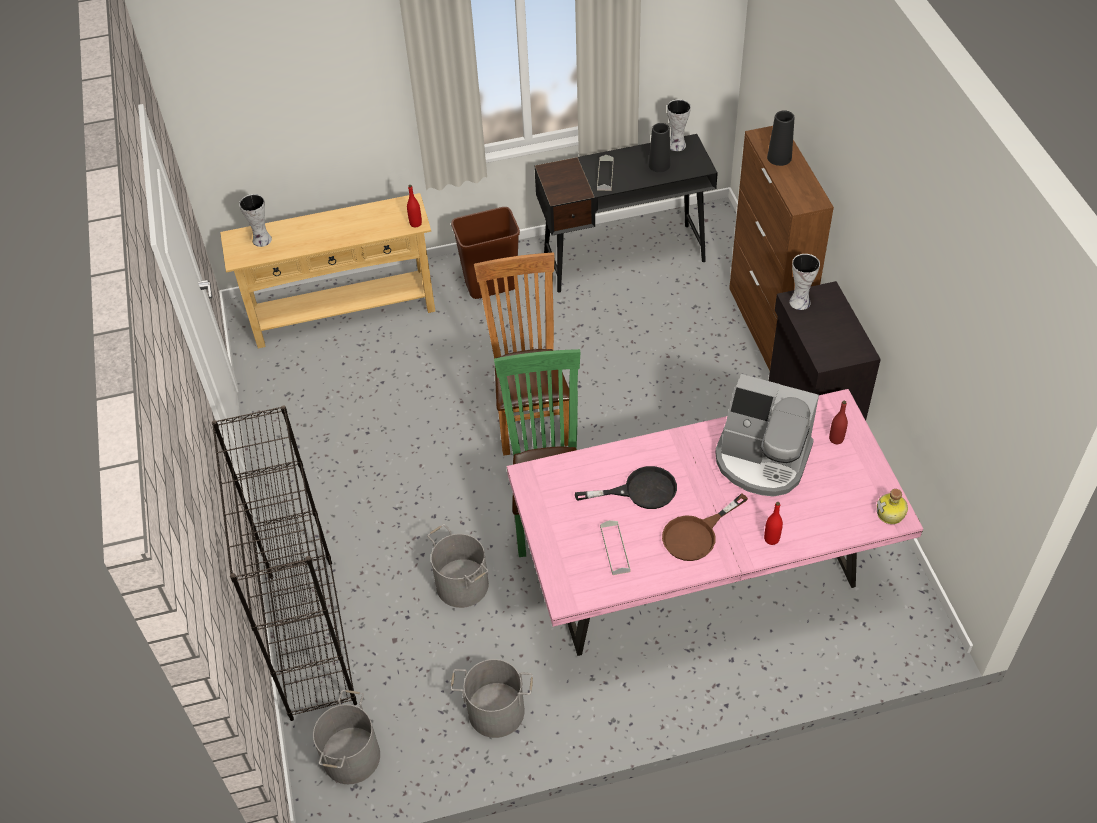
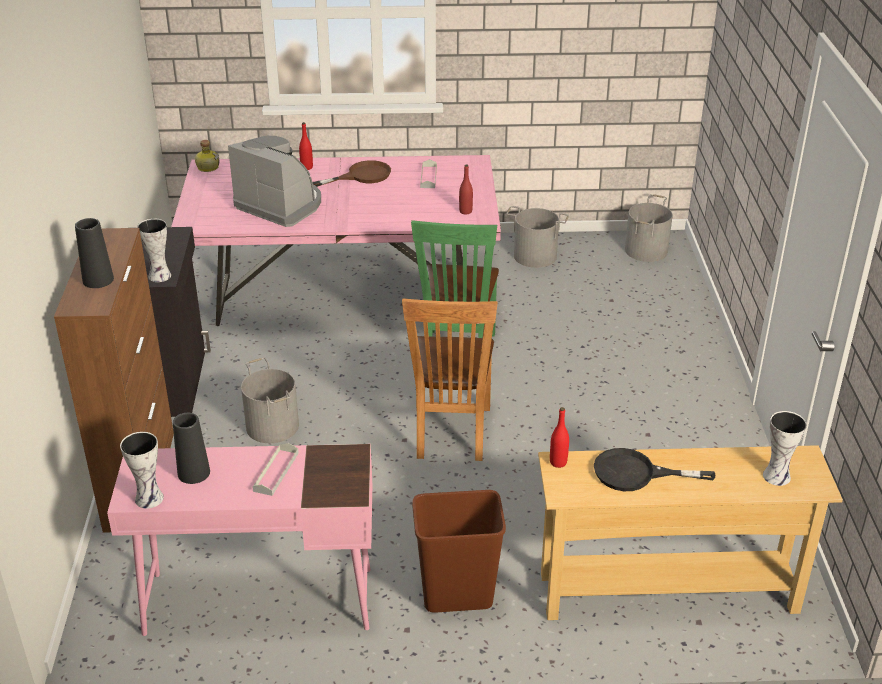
camera: 170 degrees left, 15 degrees down
(311, 637) = (683, 311): black bookcase -> none
(461, 585) = (549, 322): grey bucket -> grey bucket (273, 426)
(625, 257) = (258, 601): black desk -> pink desk
(640, 491) = (392, 201): black frying pan -> black frying pan (636, 473)
(836, 439) = (209, 207): red bottle -> red bottle (465, 211)

